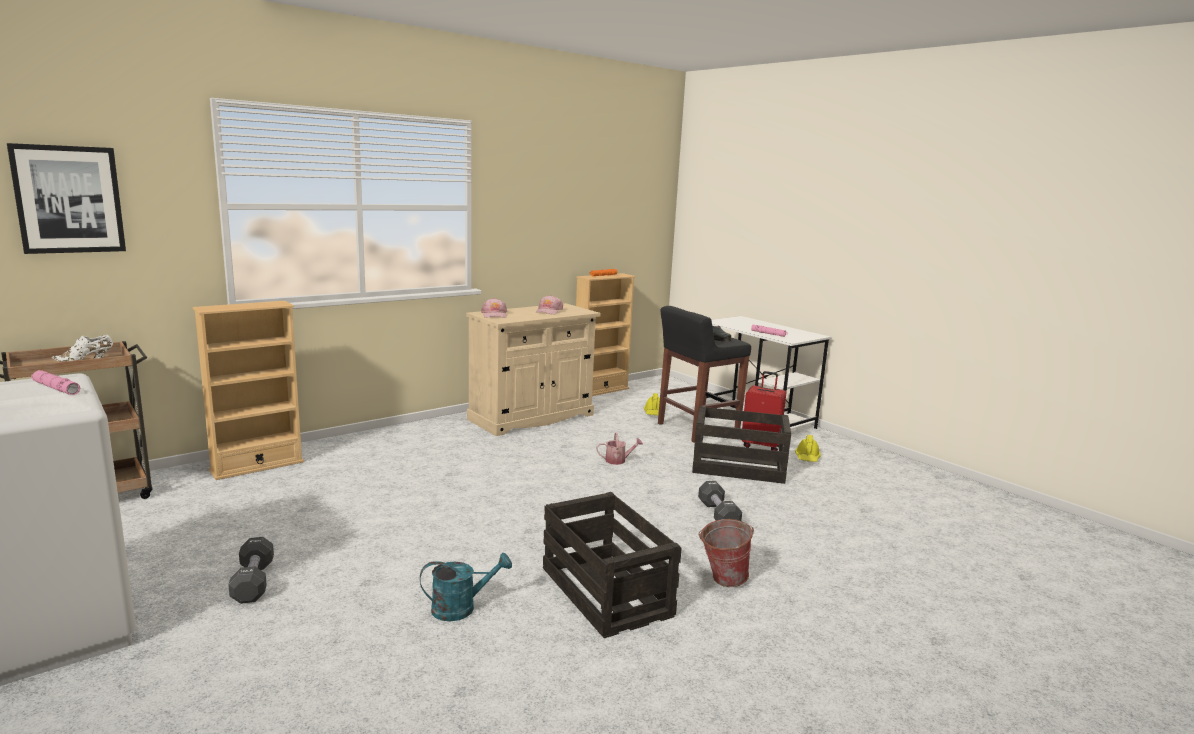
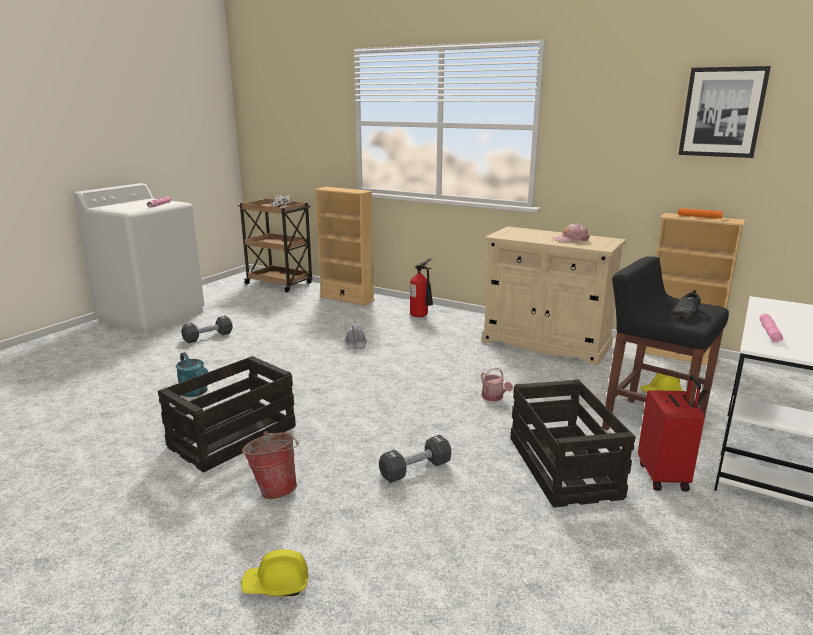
camera: 70 degrees right, 5 degrees up
(69, 199) = (293, 118): picture -> picture (722, 112)
(392, 443) = (421, 316): none -> fire extinguisher
(430, 490) = (356, 345): none -> grey hard hat
(494, 315) = (515, 232): pink cap -> none
(807, 458) = (674, 520): yellow hard hat -> yellow hard hat (276, 585)

